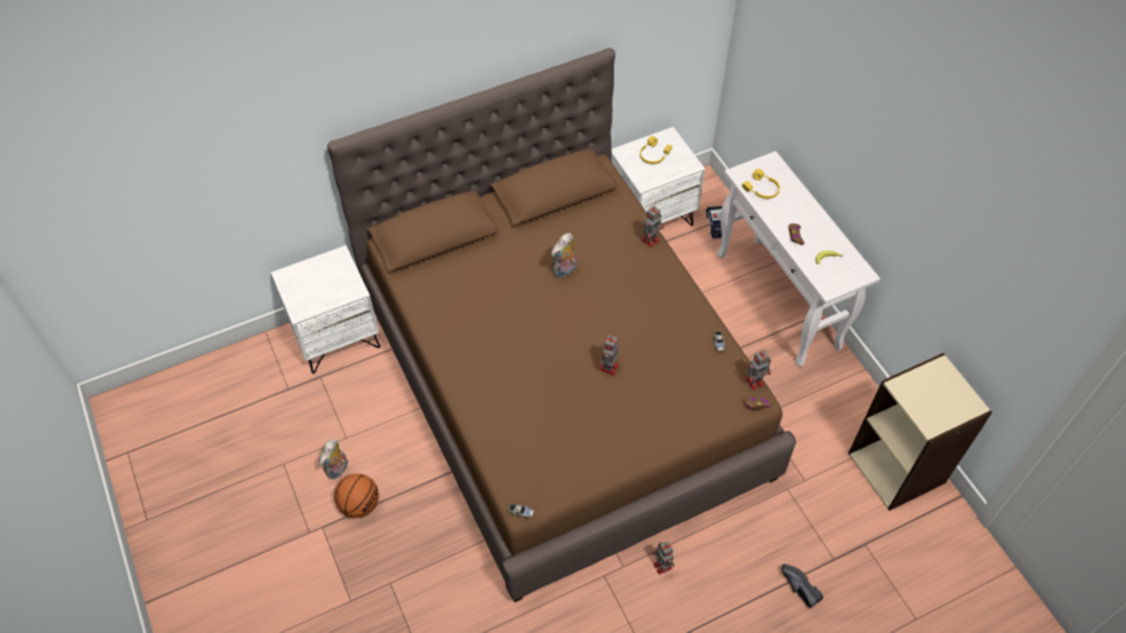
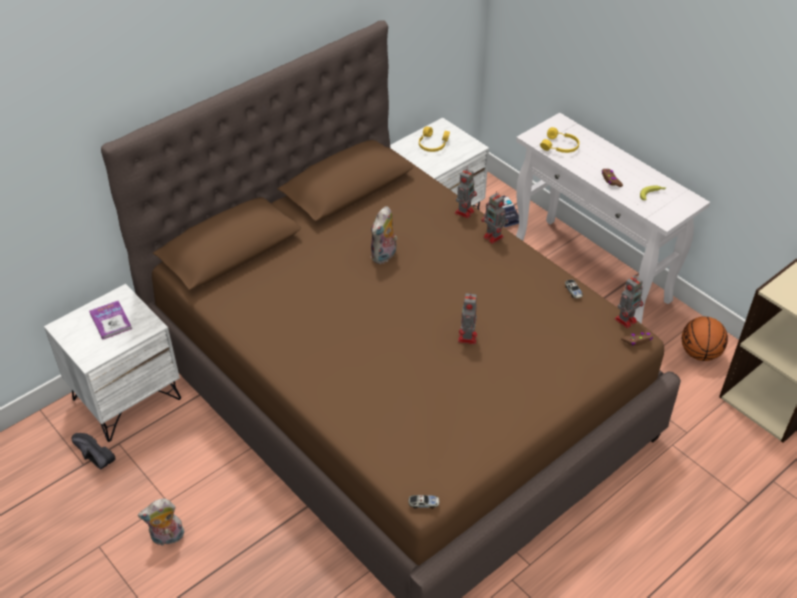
camera: 15 degrees left, 10 degrees down
(325, 279) = (111, 321): none -> book
(338, 470) = (167, 538): plush toy -> plush toy turned 60 degrees clockwise
(359, 505) = (204, 570): basketball -> basketball (699, 353)
(663, 567) = (573, 554): toy robot -> toy robot (494, 237)
(797, 590) = (724, 543): black shoe -> black shoe (92, 457)

